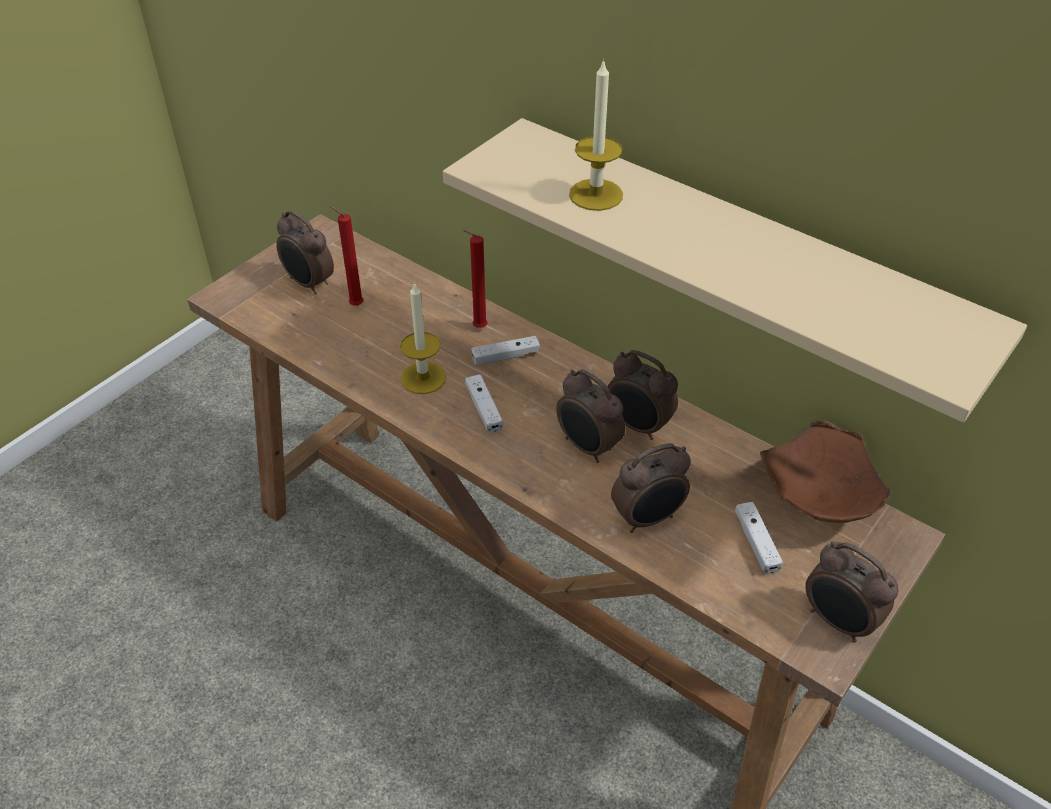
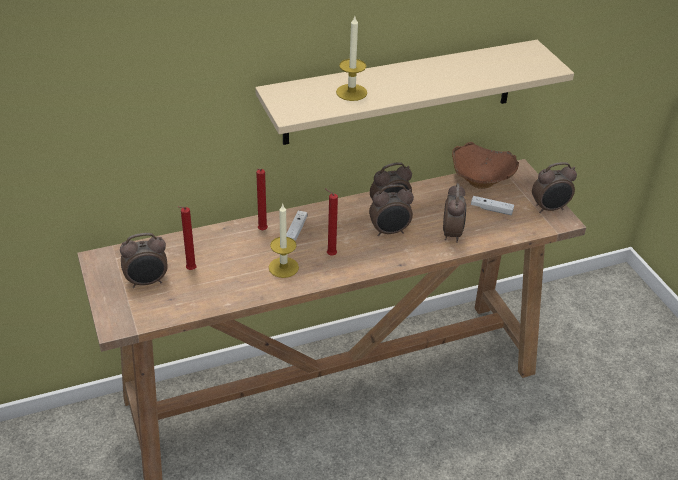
camera: 60 degrees left, 5 degrees down
(484, 409) = (330, 255): white game controller -> red candle

